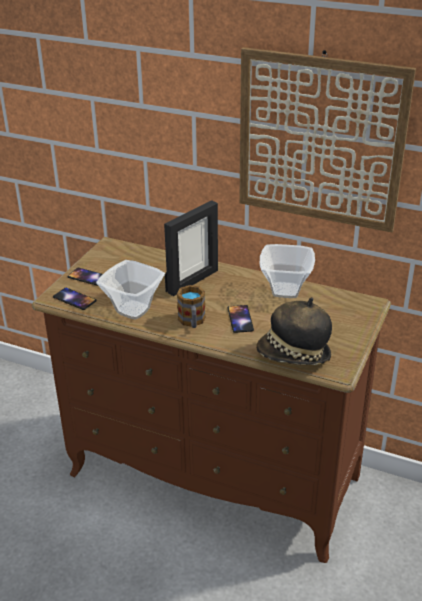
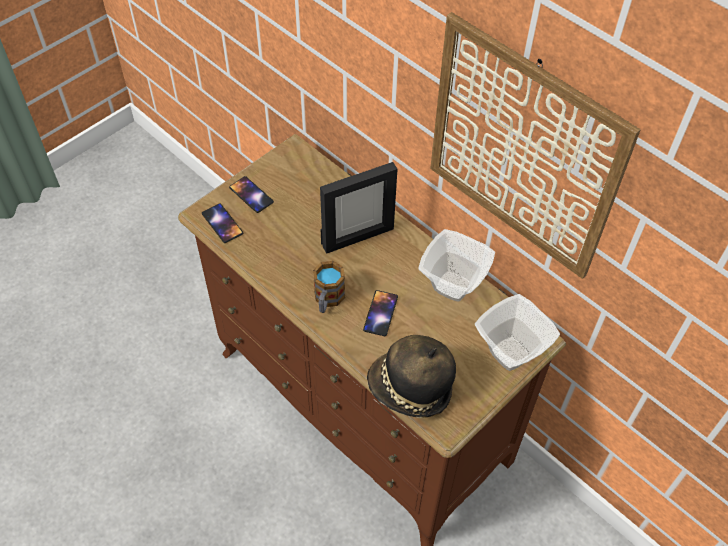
camera: 20 degrees right, 20 degrees up
(133, 309) = (275, 259): bowl -> bowl (510, 352)

